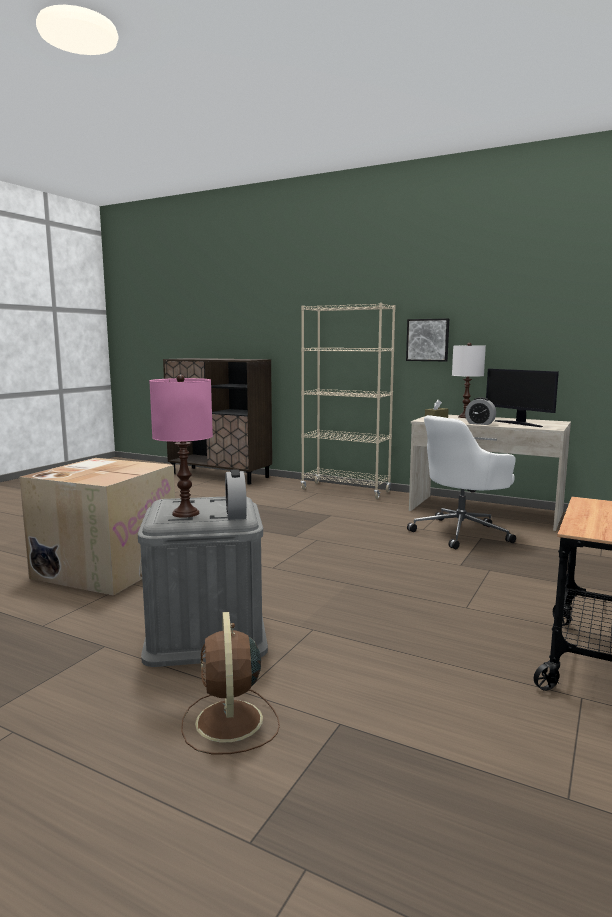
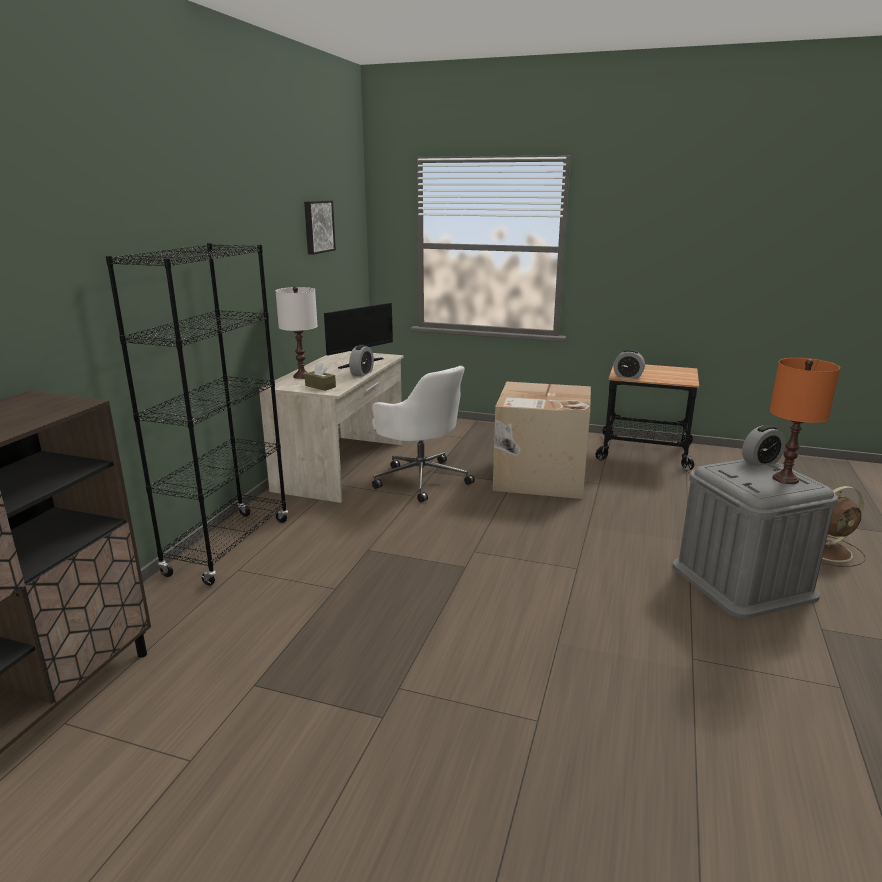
camera: 100 degrees left, 10 degrees up
(106, 567) = (665, 700): cardboard box -> cardboard box (539, 477)
(186, 513) = (785, 479): pink table lamp -> orange table lamp
(345, 490) = (229, 547): beige bookcase -> black bookcase
(428, 340) = (237, 290): picture -> picture (317, 227)
(591, 505) = (628, 376): none -> alarm clock

